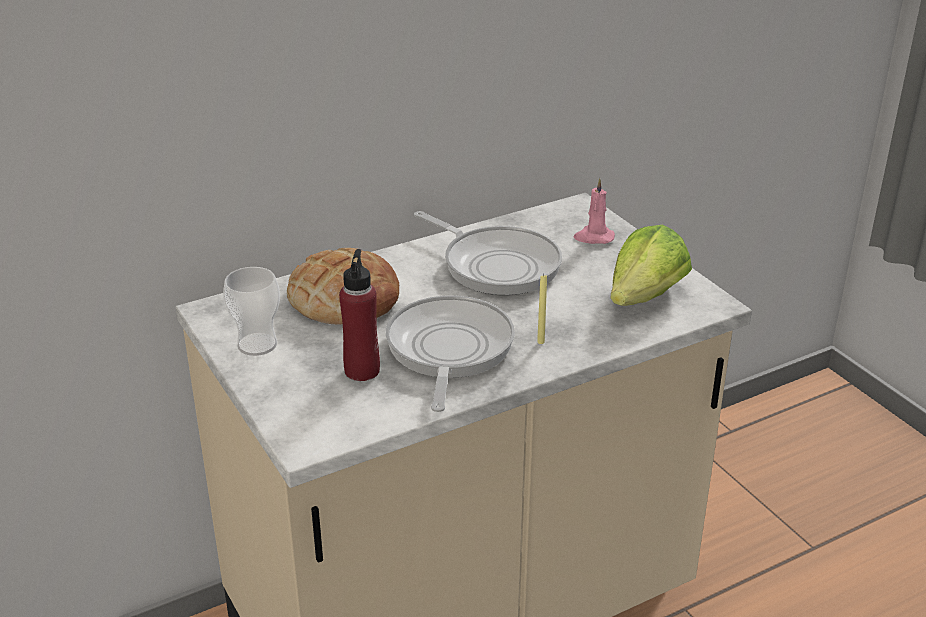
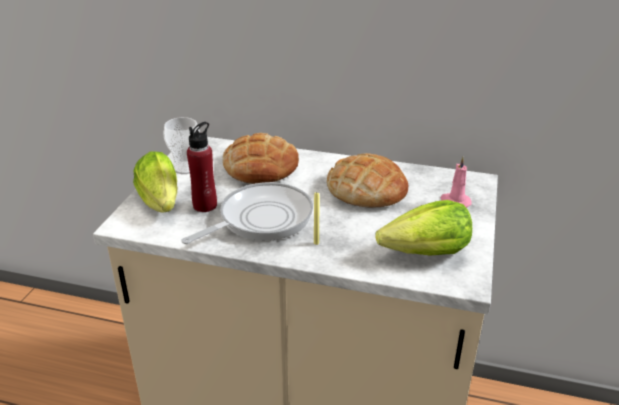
camera: 45 degrees right, 0 degrees up
(305, 396) = (161, 203): none -> lettuce
(496, 265) = (367, 189): frying pan -> bread

